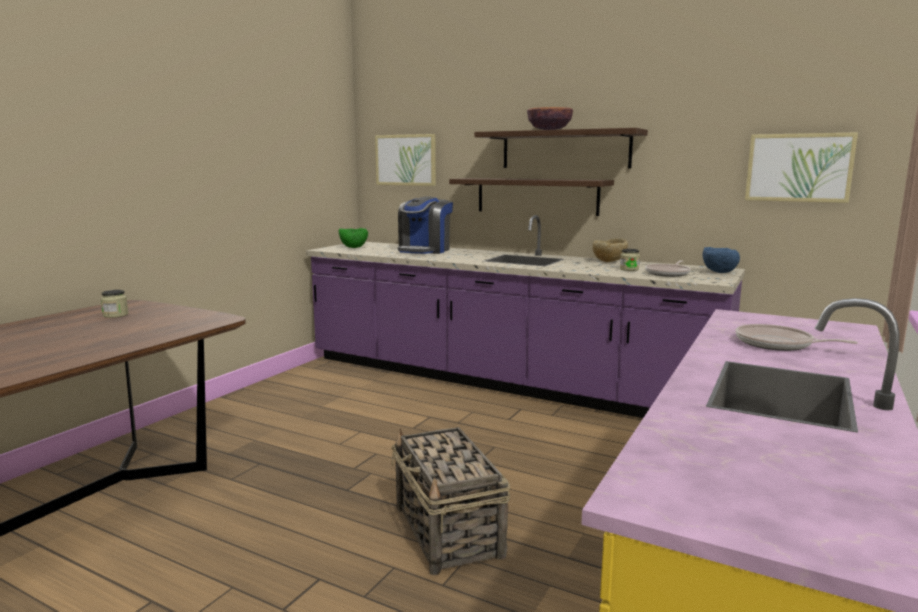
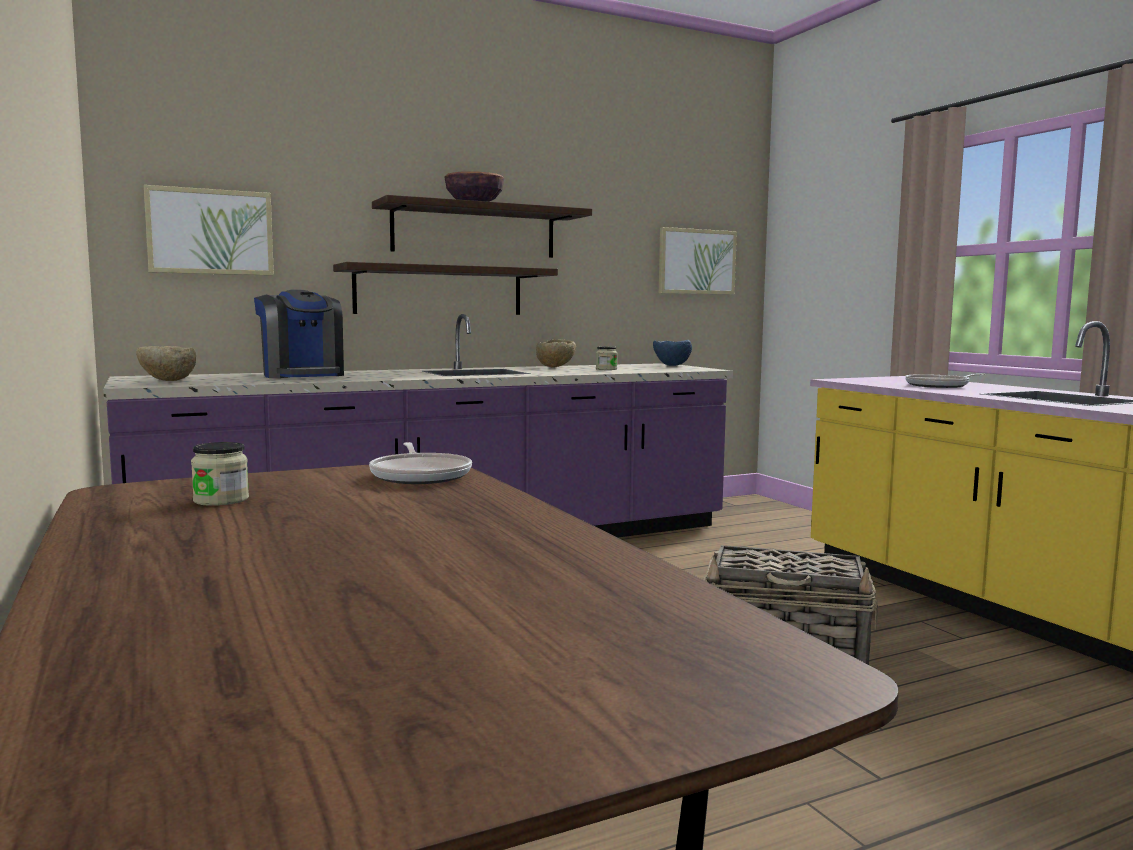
camera: 55 degrees left, 5 degrees down
(353, 247) = (167, 381): green bowl -> beige bowl
(668, 273) = (648, 368): frying pan -> frying pan (421, 475)

